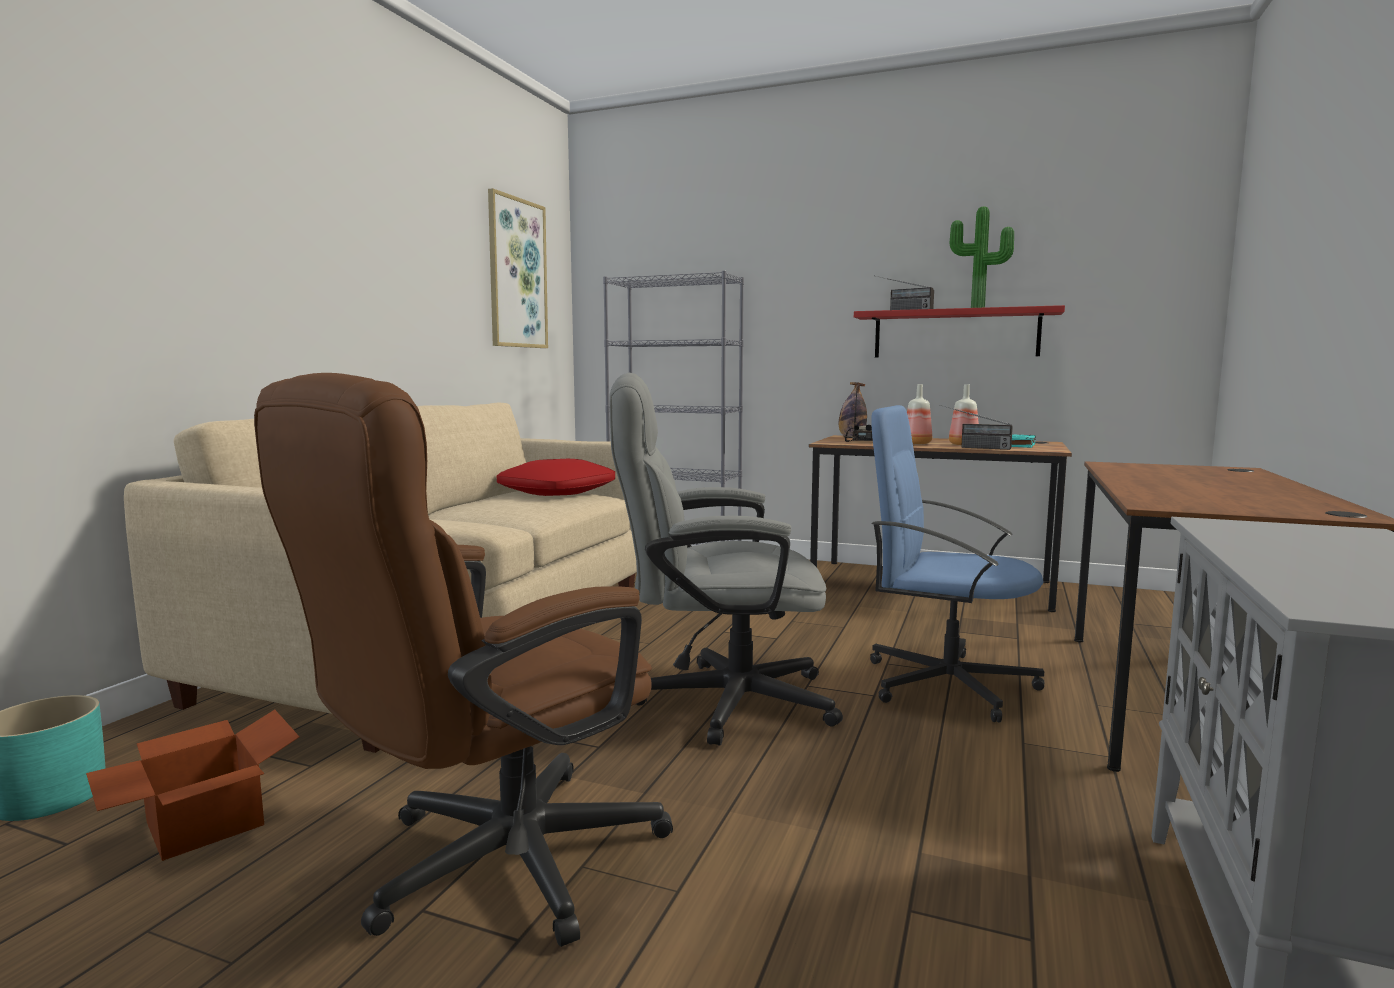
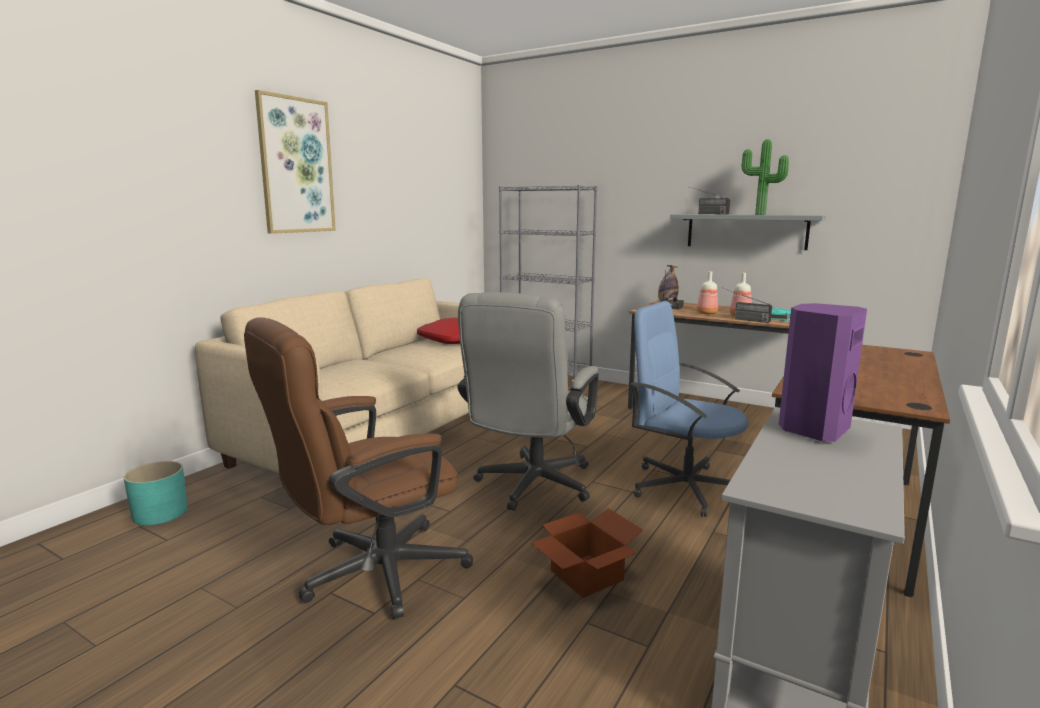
camera: 10 degrees right, 5 degrees up
(201, 823) = (230, 535): cardboard box -> cardboard box (584, 575)
(517, 274) = (441, 185): picture -> picture (296, 166)
(716, 701) = (530, 487): grey office chair -> grey office chair turned 75 degrees counterclockwise
(955, 334) = (746, 231): red shelf -> grey shelf
(1273, 536) = (812, 430): none -> purple speaker

